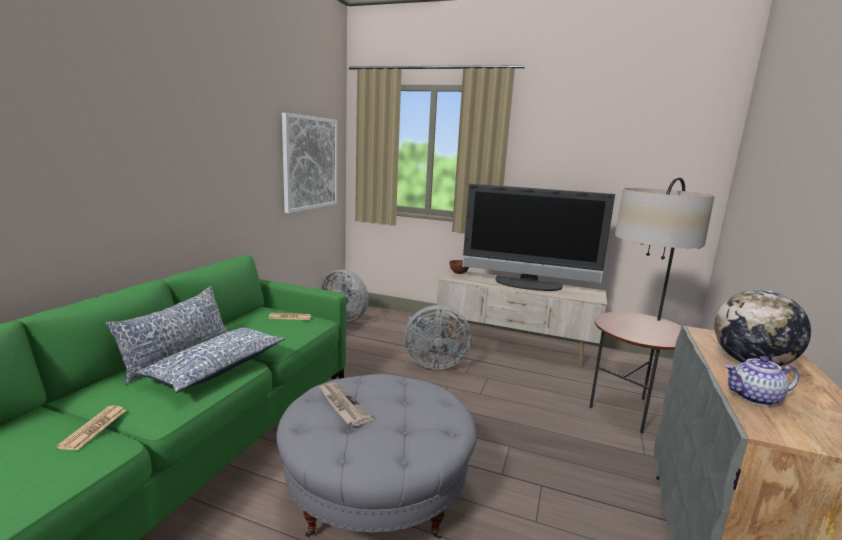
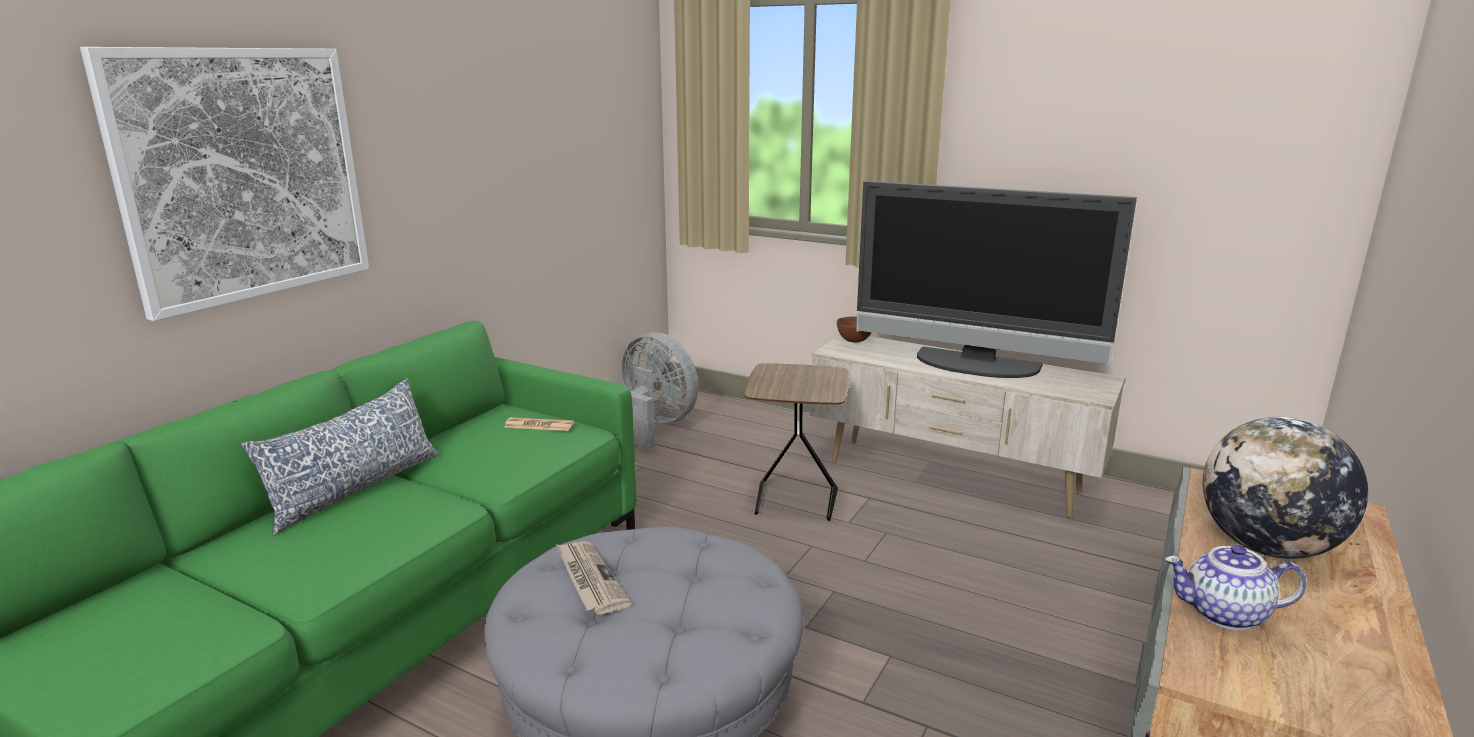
camera: 10 degrees right, 5 degrees up
(94, 428) = (221, 600): newspaper -> none
(216, 368) = (407, 512): pillow -> none
(310, 163) = (592, 150): picture -> picture (243, 175)
(433, 363) = (796, 503): grey fan -> brown side table
(627, 410) = (1132, 603): floor lamp -> none

